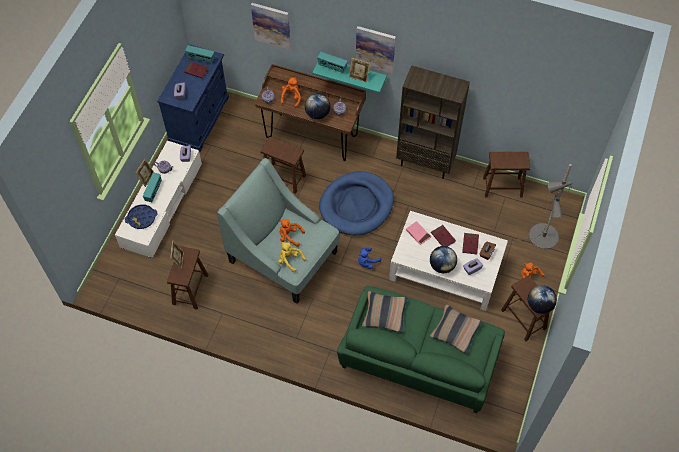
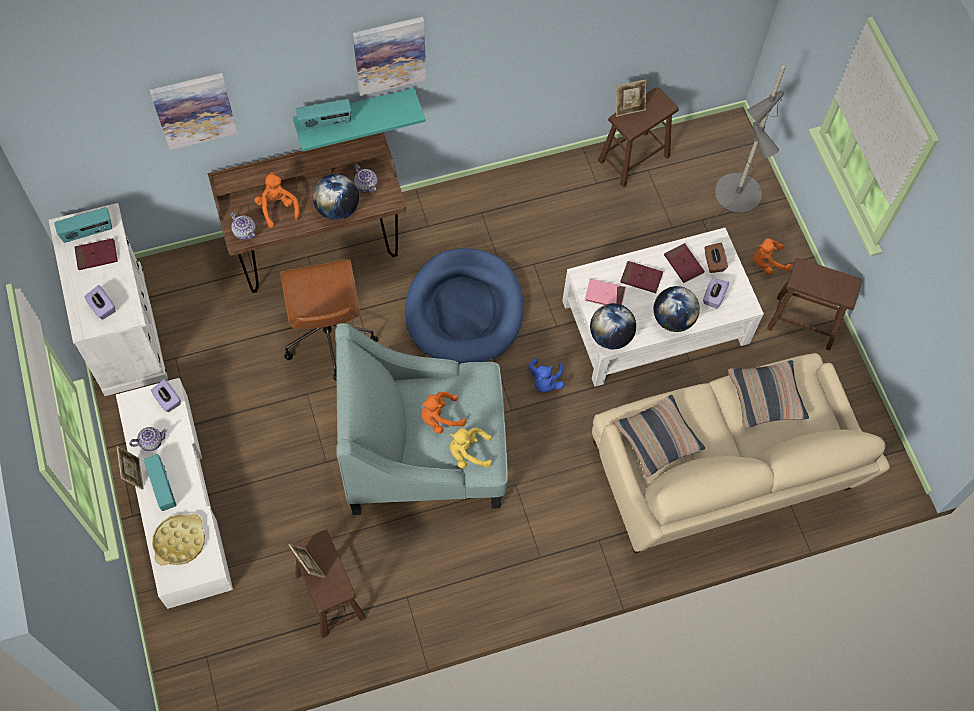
camera: 40 degrees left, 5 degrees up
(141, 218) = (179, 541): blue tray -> yellow tray
(199, 119) = (124, 330): blue cabinet -> white cabinet
(284, 178) = (328, 337): brown stool -> brown office chair
(359, 77) = (377, 114): picture frame -> picture frame (629, 108)
(418, 359) = (721, 470): green sofa -> beige sofa
(425, 163) = (508, 189): brown bookcase -> none
(539, 305) = (843, 289): globe -> globe (610, 336)

